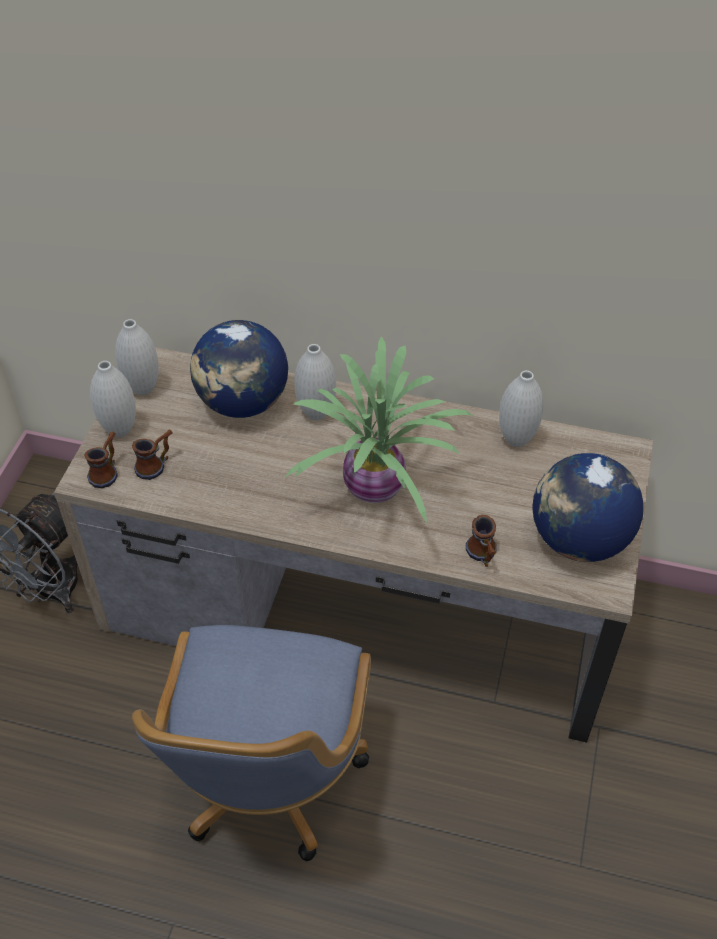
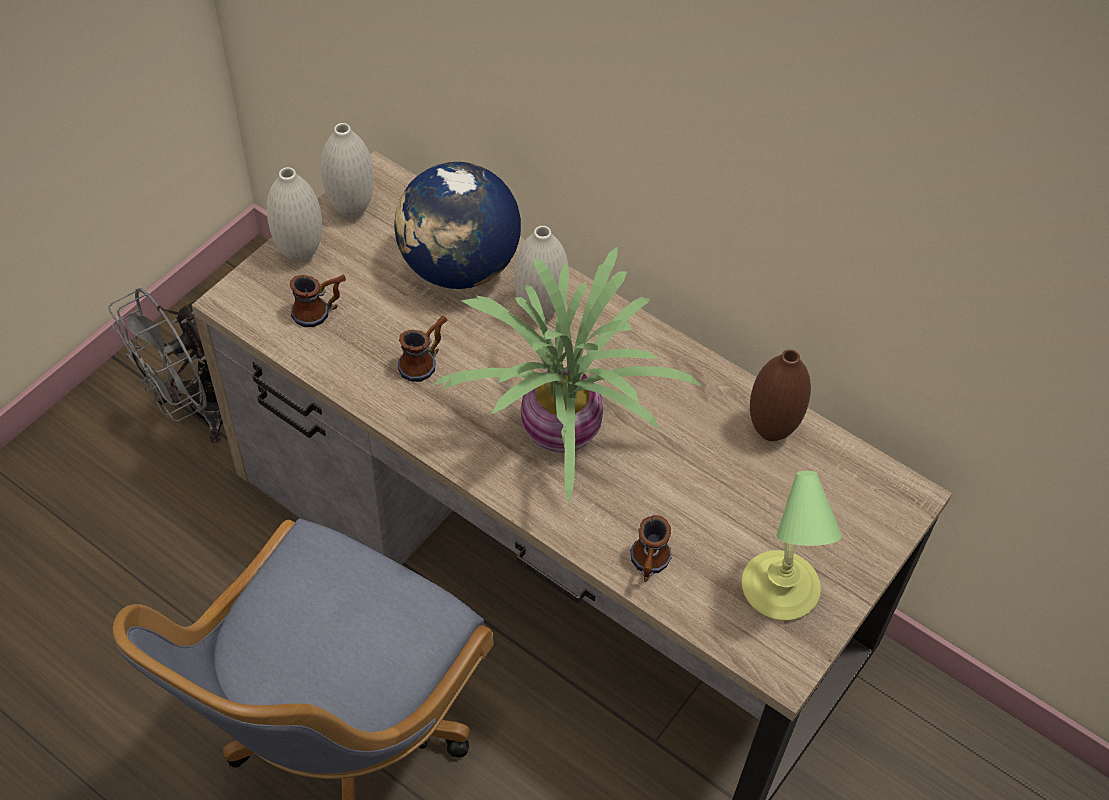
camera: 20 degrees right, 5 degrees up
(107, 471) = (261, 300): mug -> mug (424, 361)
(516, 440) = (771, 430): white vase -> brown vase
(578, 540) = (780, 590): globe -> table lamp

